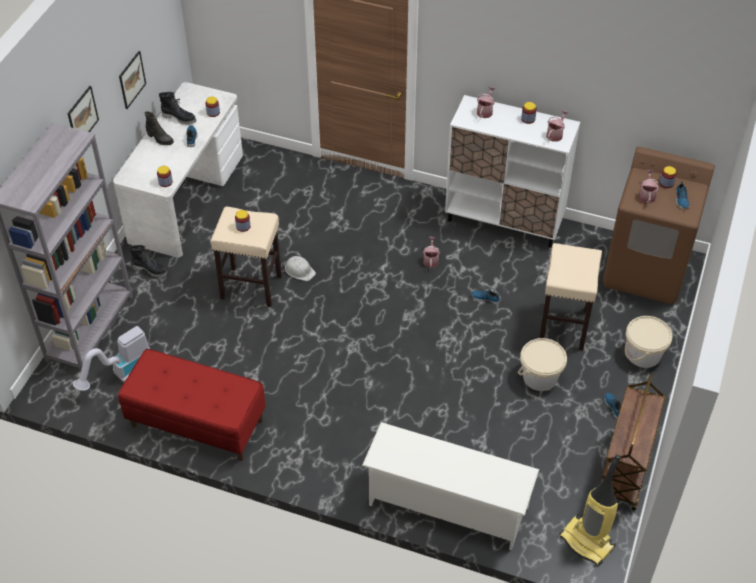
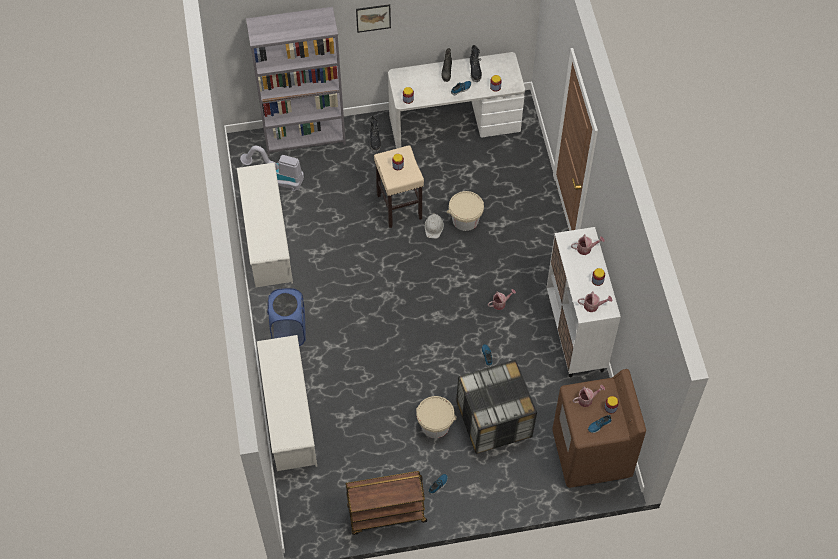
camera: 60 degrees right, 10 degrees up
(132, 79) = (446, 22): picture -> none
(196, 423) = (267, 240): red bench -> white shoe rack
(335, 456) = (289, 331): none -> blue laundry basket
(563, 327) = (493, 420): beige stool -> storage box
(588, 541) = (310, 515): vacuum cleaner -> none
(643, 354) = (502, 485): beige bucket -> beige bucket (465, 219)

